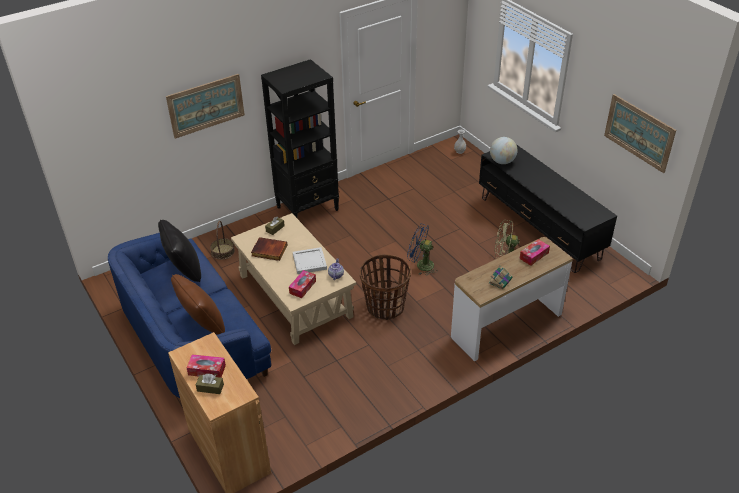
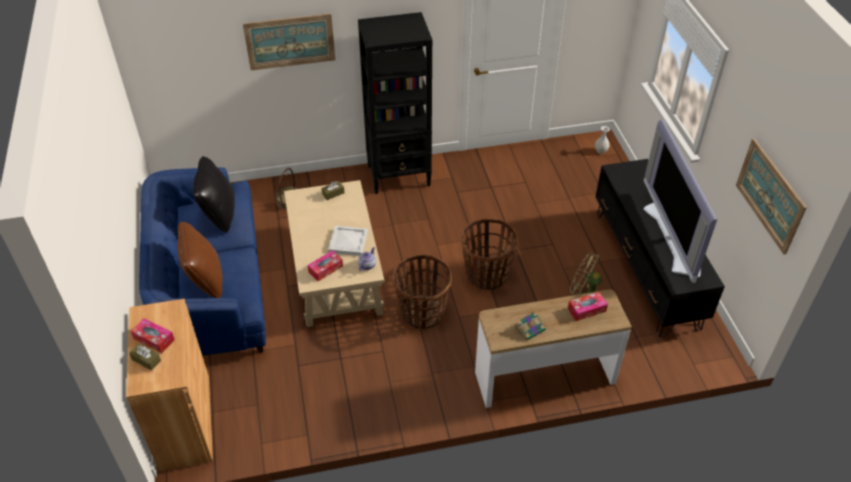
camera: 20 degrees right, 5 degrees up
(269, 251) = (313, 217): book -> none
(421, 265) = (486, 275): blue fan -> basket
(502, 161) = (621, 180): globe -> none
(563, 192) = (673, 238): none -> television

